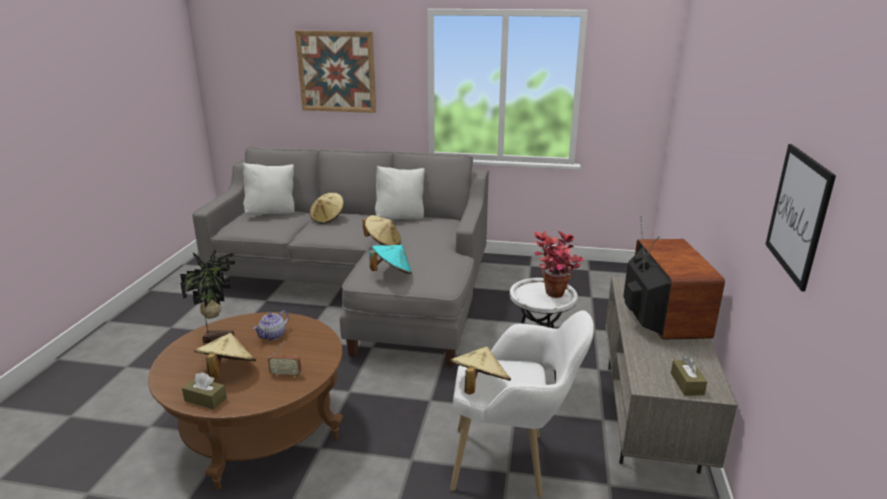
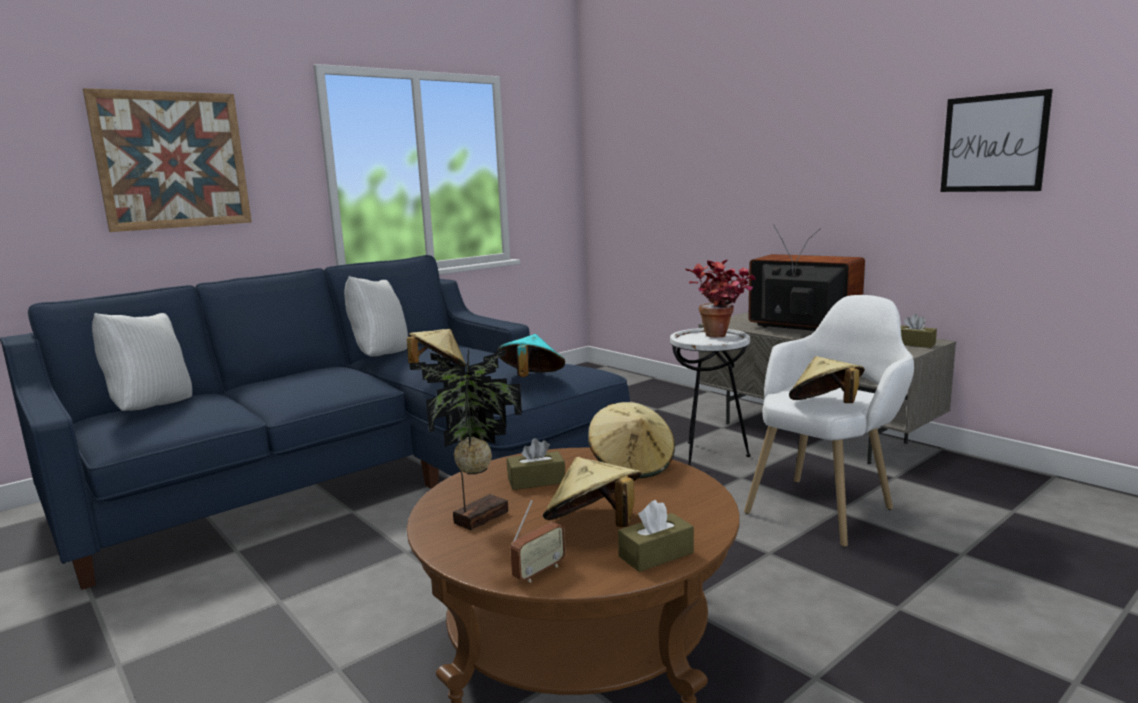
camera: 50 degrees left, 10 degrees down
(273, 335) = (536, 481): teapot -> brown tissue box
(286, 374) = (659, 491): radio -> radio (539, 572)
(328, 219) = (276, 383): beige hat -> beige hat (632, 465)
(362, 286) = (354, 477): grey sofa -> blue sofa

